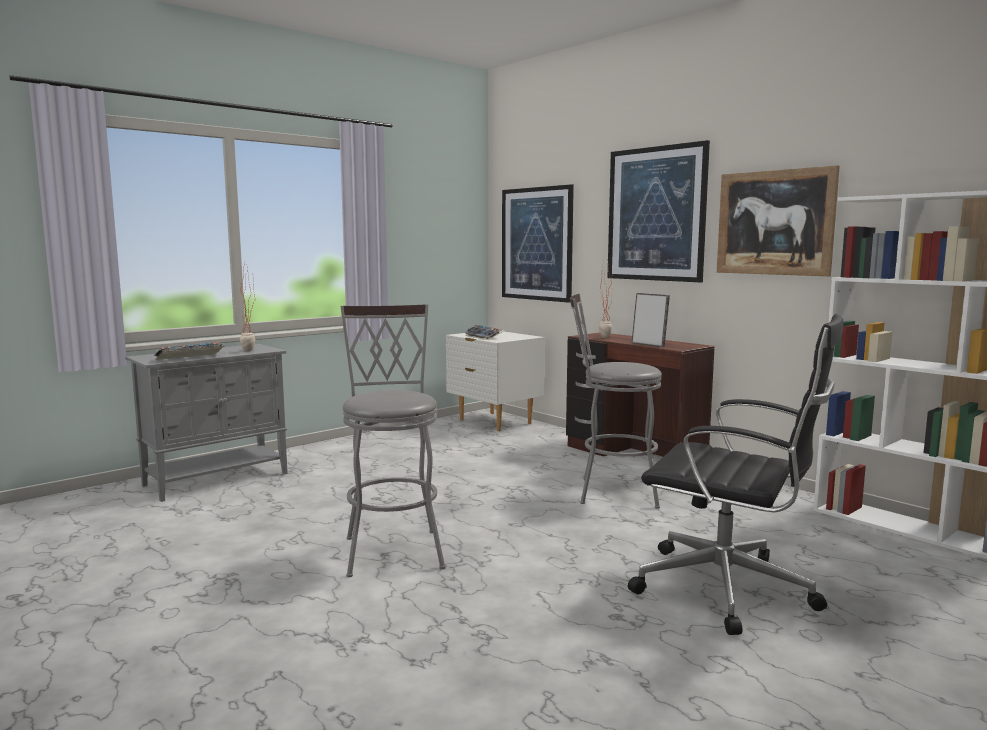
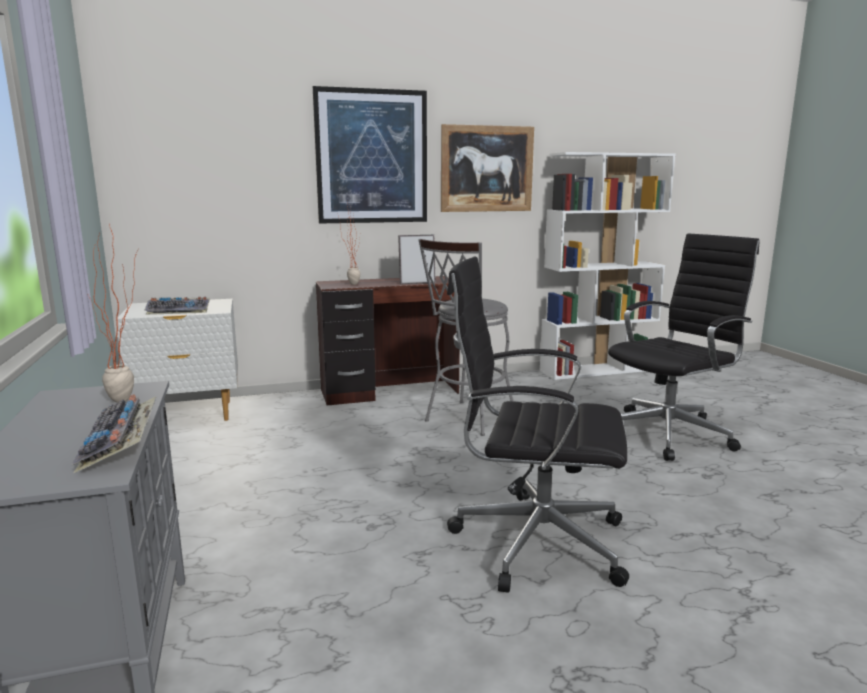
camera: 65 degrees left, 5 degrees up
(393, 548) = (533, 540): grey stool -> black office chair
(536, 244) = (199, 187): picture -> none

